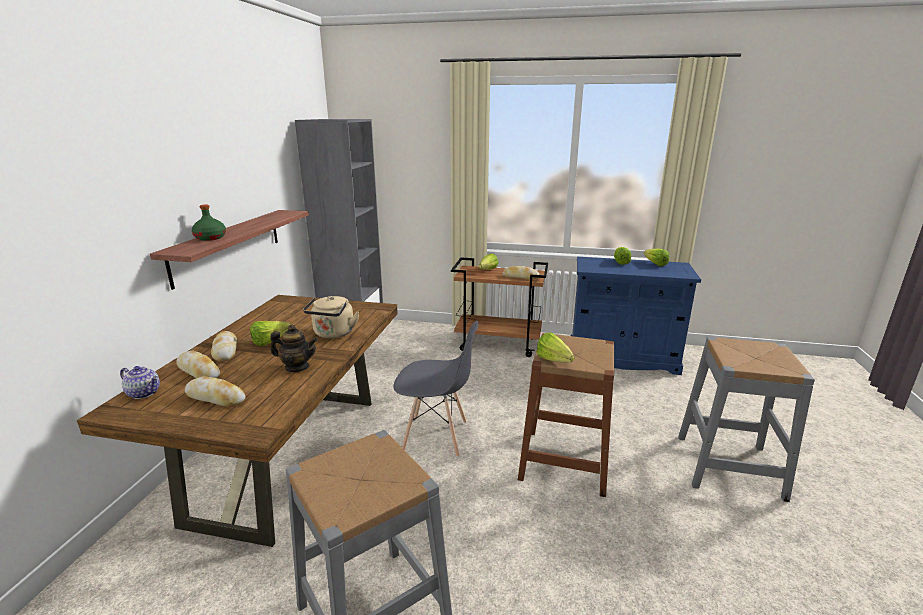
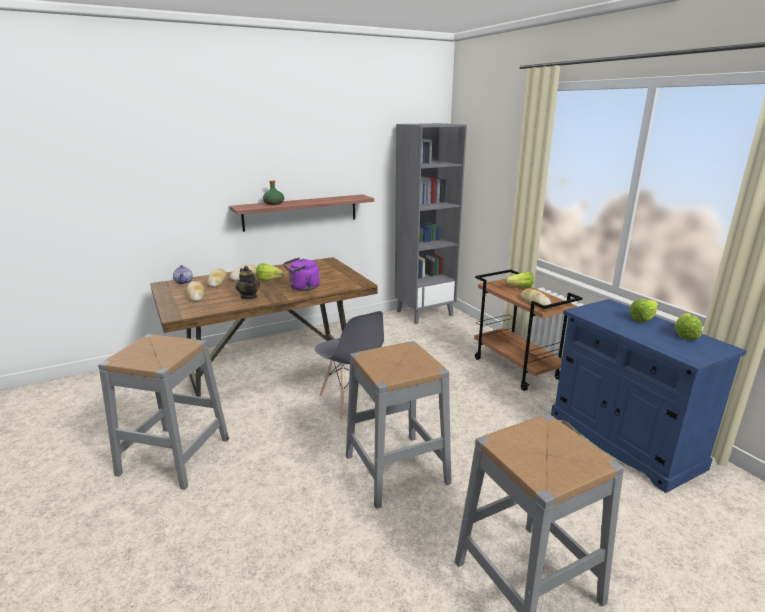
camera: 50 degrees right, 0 degrees up
(333, 334) = (302, 288): beige kettle -> purple kettle
(555, 362) = (366, 359): lettuce -> none
(564, 461) = (396, 469): brown stool -> grey stool

